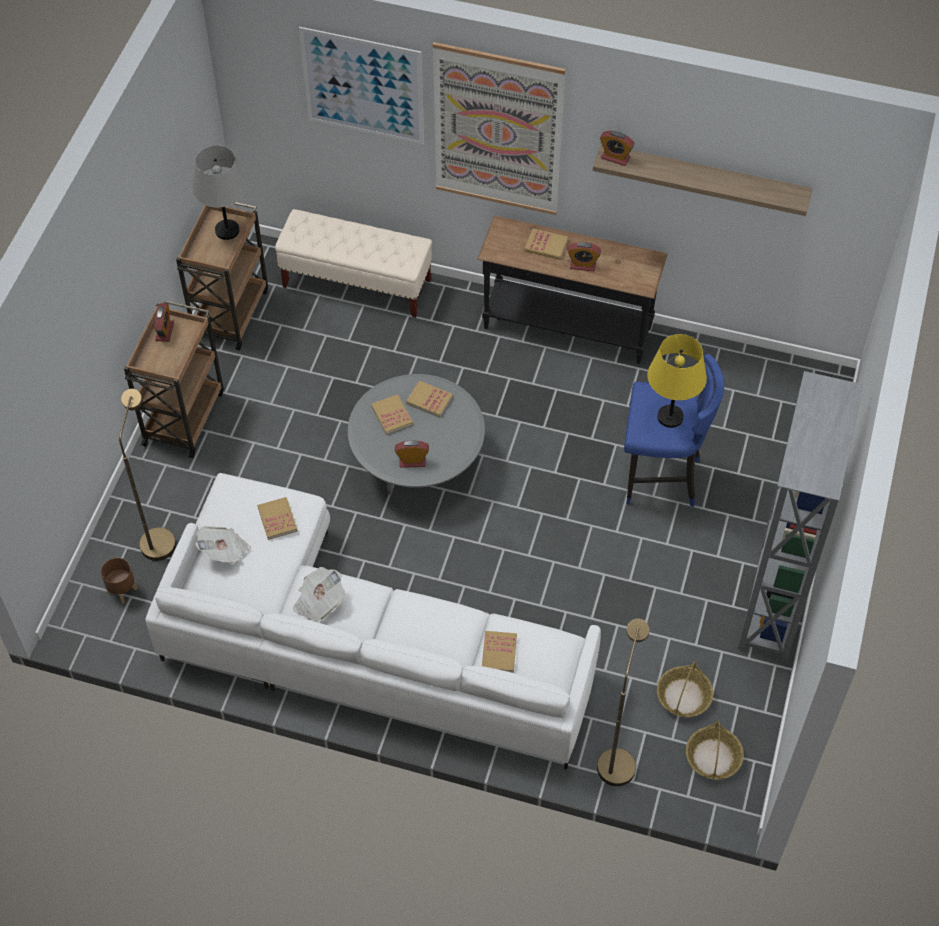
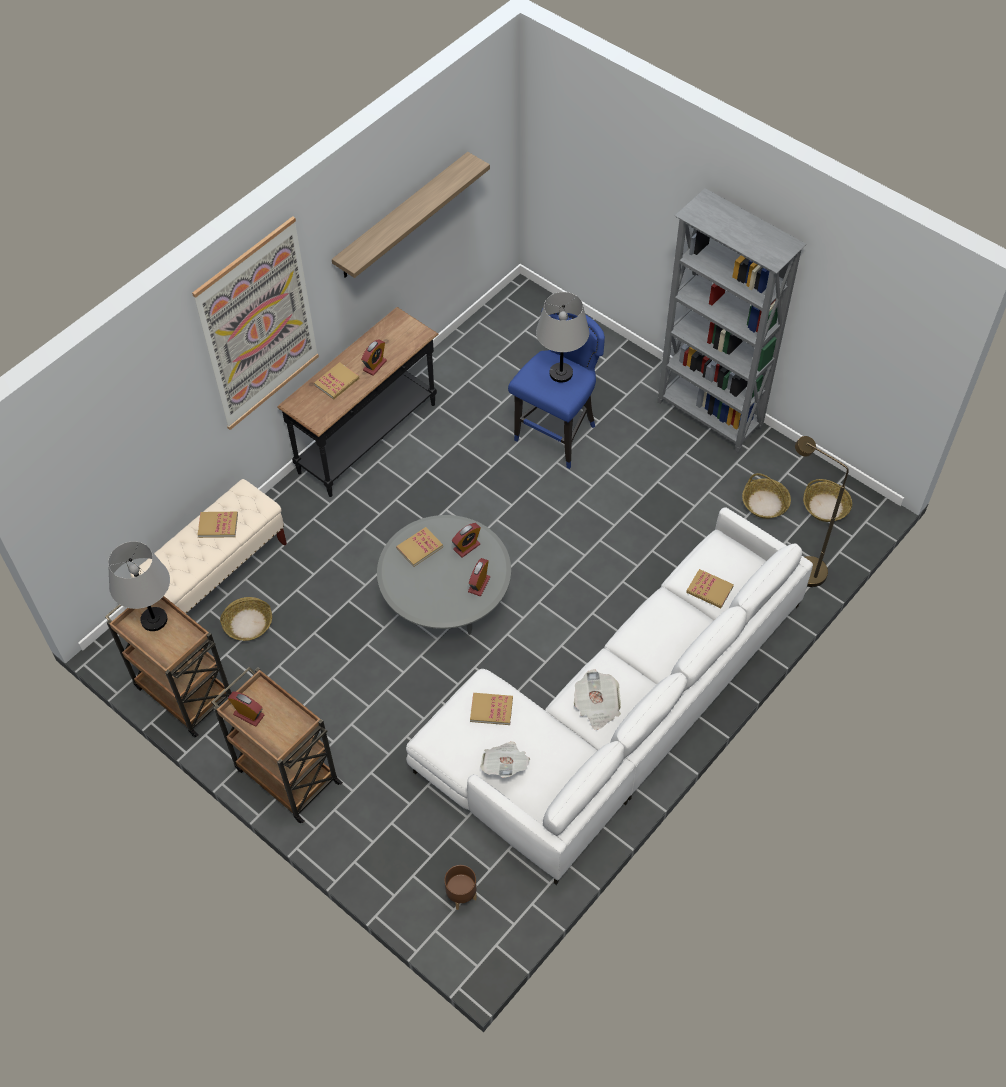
camera: 65 degrees left, 0 degrees up
(159, 536) = (415, 842): brown floor lamp -> none
(318, 326) = (248, 624): none -> basket
(363, 86) = (148, 395): picture -> none
(392, 415) = (420, 582): book -> book (218, 525)
(615, 157) = (354, 255): alarm clock -> alarm clock (466, 547)
(670, 417) = (560, 373): yellow table lamp -> grey table lamp

